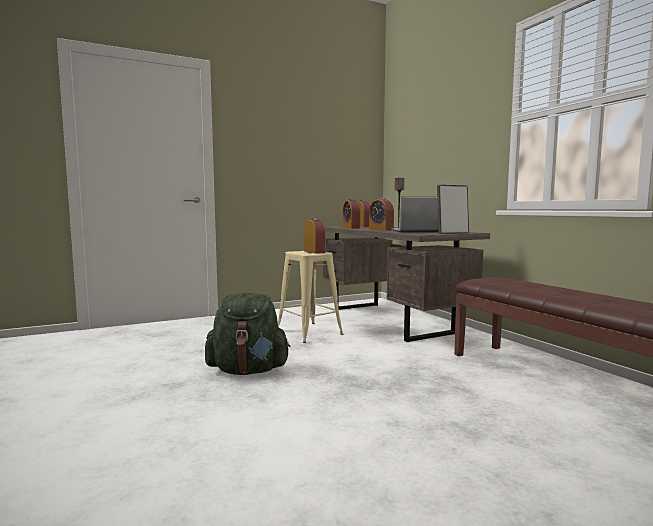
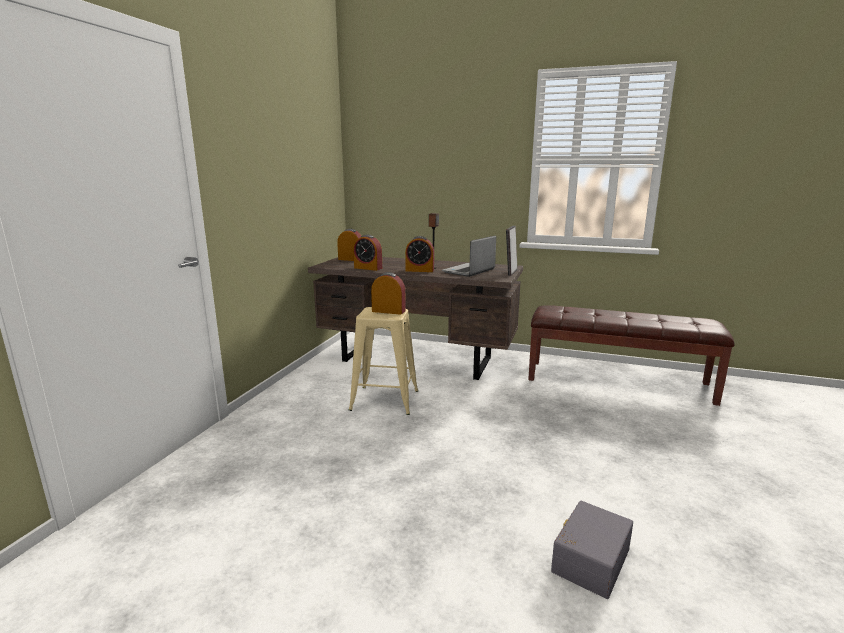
camera: 45 degrees left, 10 degrees up
(207, 451) = (588, 559): none -> grey storage box
(248, 370) = (436, 469): green backpack -> none

